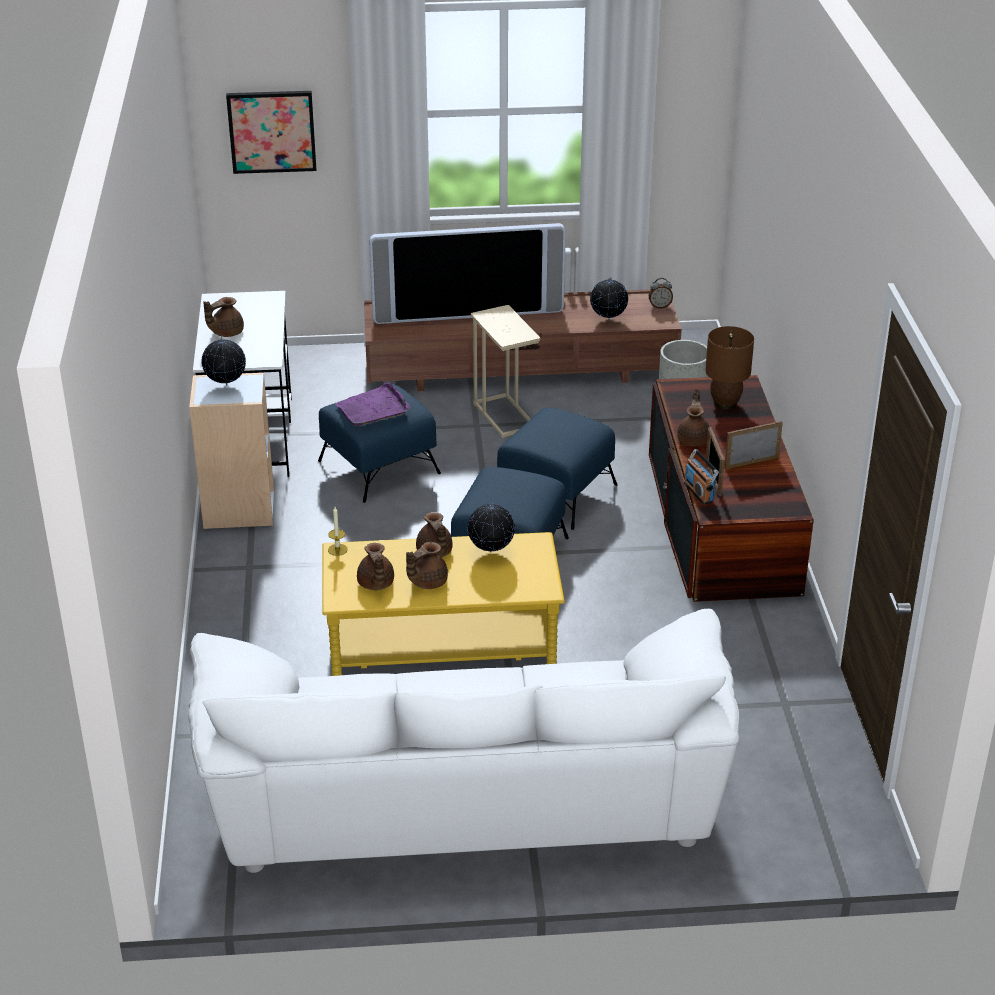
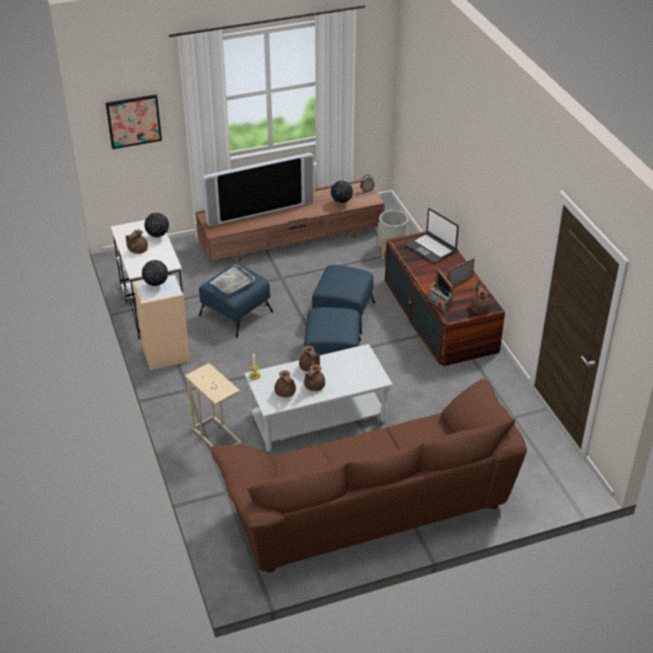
camera: 15 degrees left, 5 degrees up
(373, 408) = (233, 282): purple tray -> grey tray
(441, 646) = (317, 418): yellow coffee table -> grey coffee table
(464, 808) = (369, 511): white sofa -> brown sofa
(491, 552) = (341, 362): globe -> globe (158, 238)
(504, 416) = (294, 269): beige side table -> beige side table (216, 435)
(694, 439) = (423, 273): brown teapot -> brown teapot (480, 308)
(725, 403) = (431, 248): brown table lamp -> laptop

